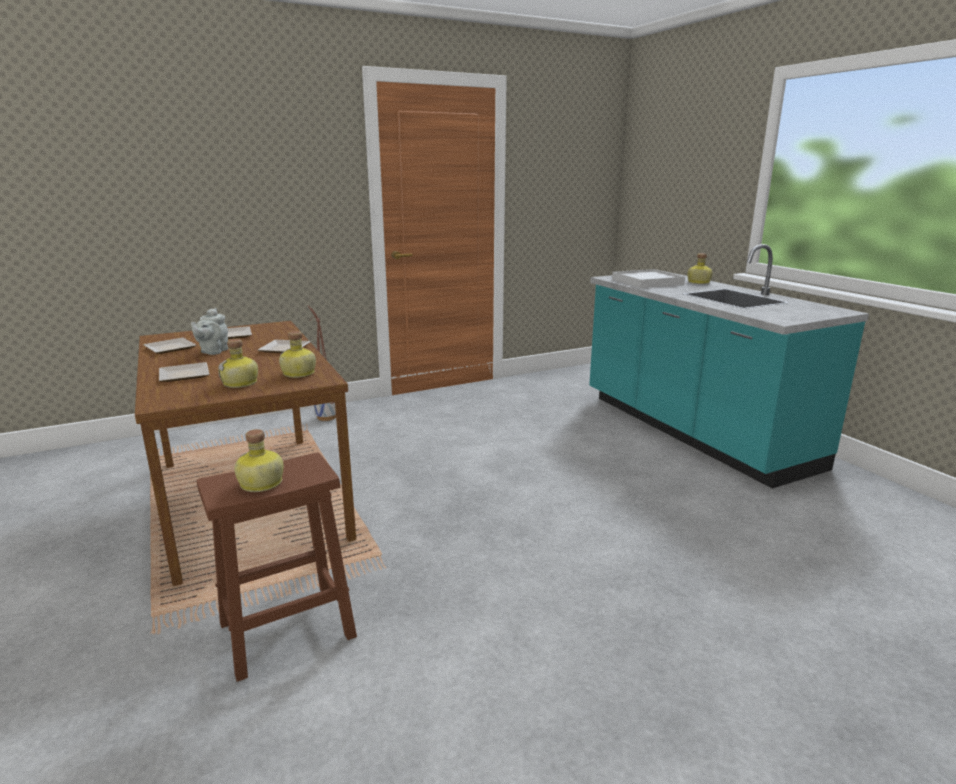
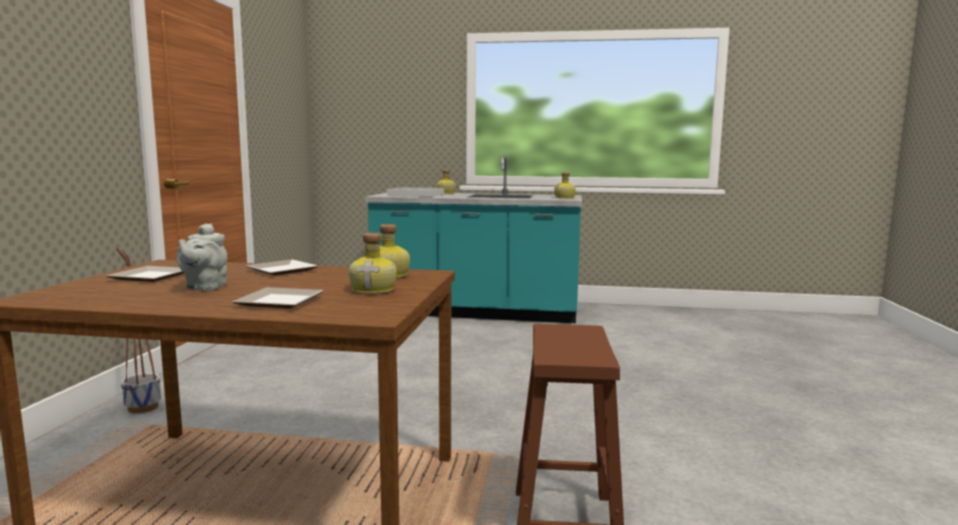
camera: 55 degrees left, 10 degrees down
(172, 348) = (124, 297): plate -> none
(213, 351) = (204, 287): grey teapot -> grey teapot turned 45 degrees clockwise
(260, 484) = (582, 346): bottle -> bottle (565, 198)

